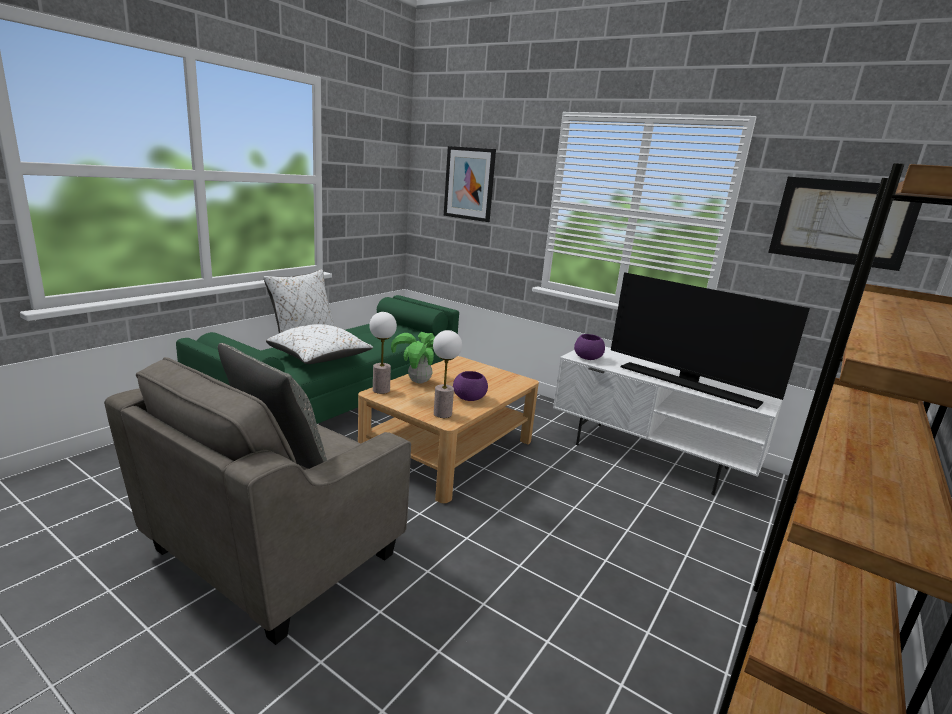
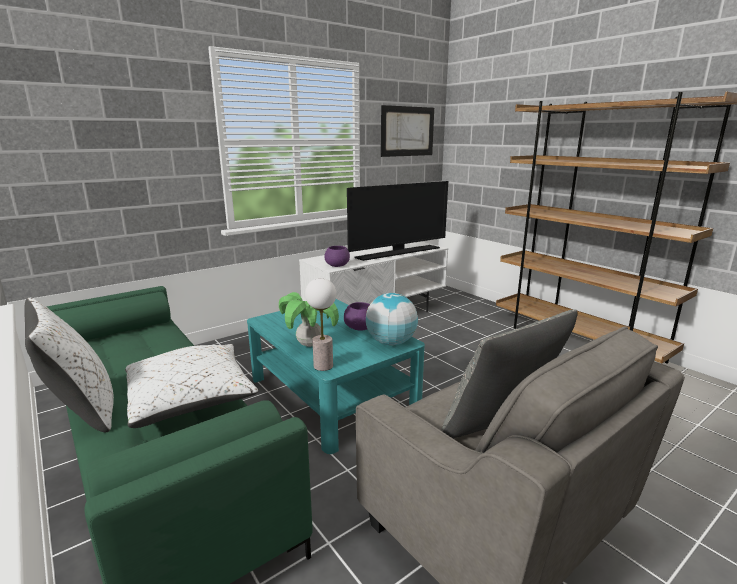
camera: 70 degrees left, 0 degrees up
(442, 414) = (391, 343): table lamp -> globe
(449, 450) = (332, 393): beige coffee table -> turquoise coffee table
(469, 183) = (98, 131): picture -> none

